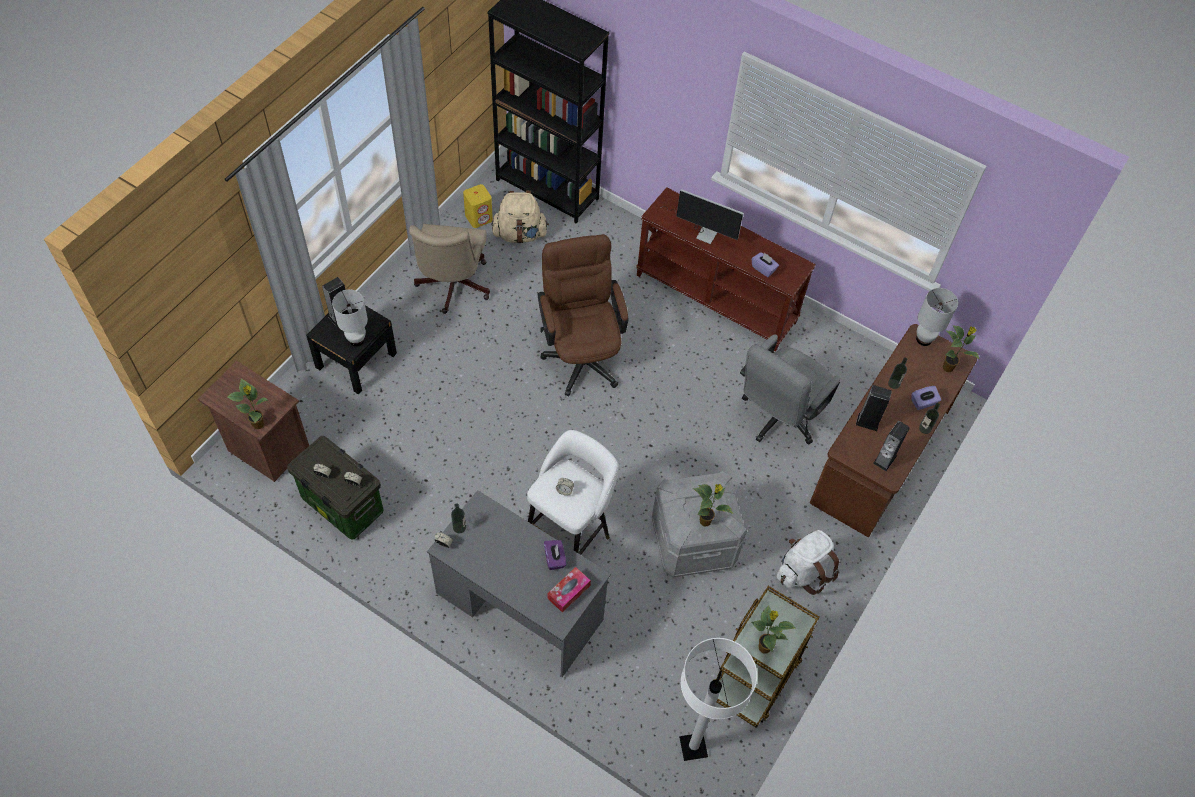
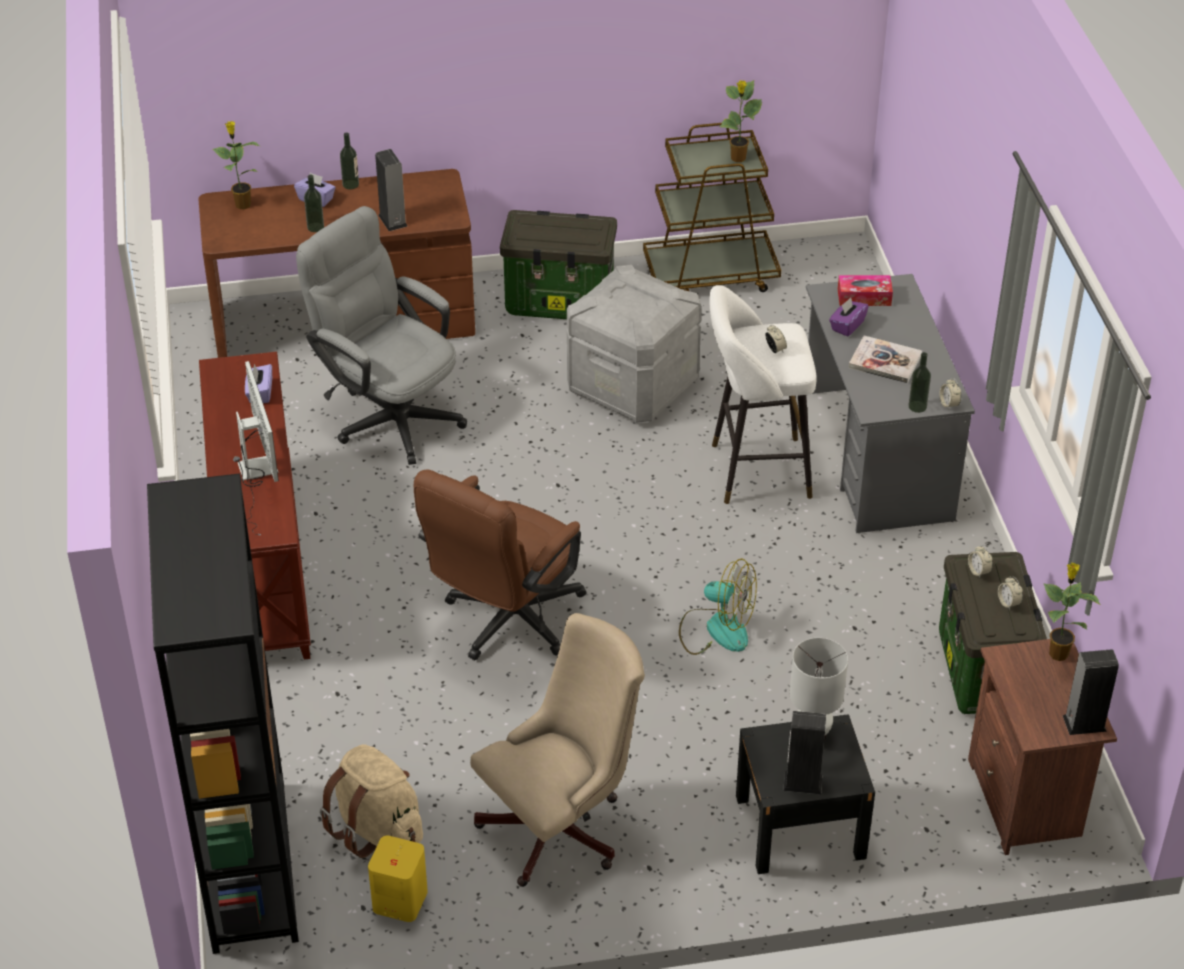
camera: 130 degrees left, 15 degrees down
(488, 426) = (716, 629): none -> fan
(508, 547) = (885, 361): none -> book
(693, 747) = (832, 273): white floor lamp -> none
(706, 521) = (648, 285): potted plant -> none
(778, 418) = (389, 414): grey office chair -> grey office chair turned 135 degrees counterclockwise
(803, 571) = (561, 302): white backpack -> storage box
(885, 459) = (426, 190): speaker -> speaker (1084, 723)
(923, 339) = (221, 236): white table lamp -> none

